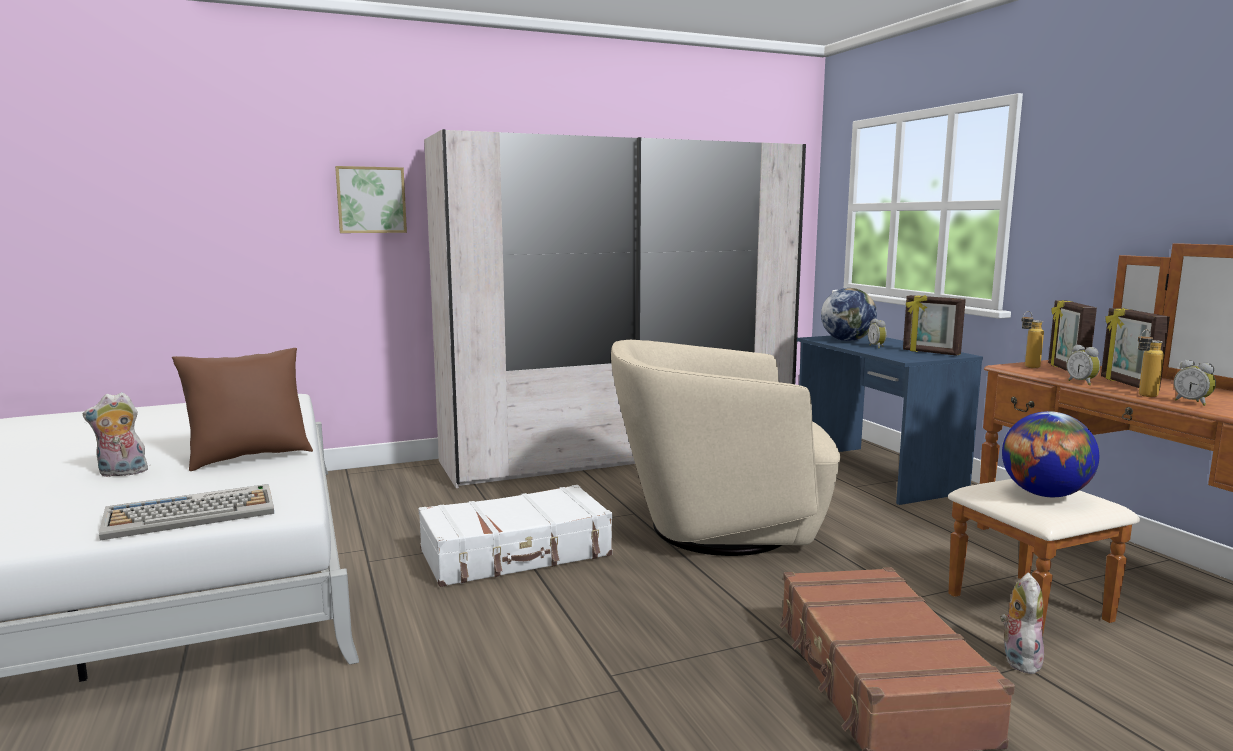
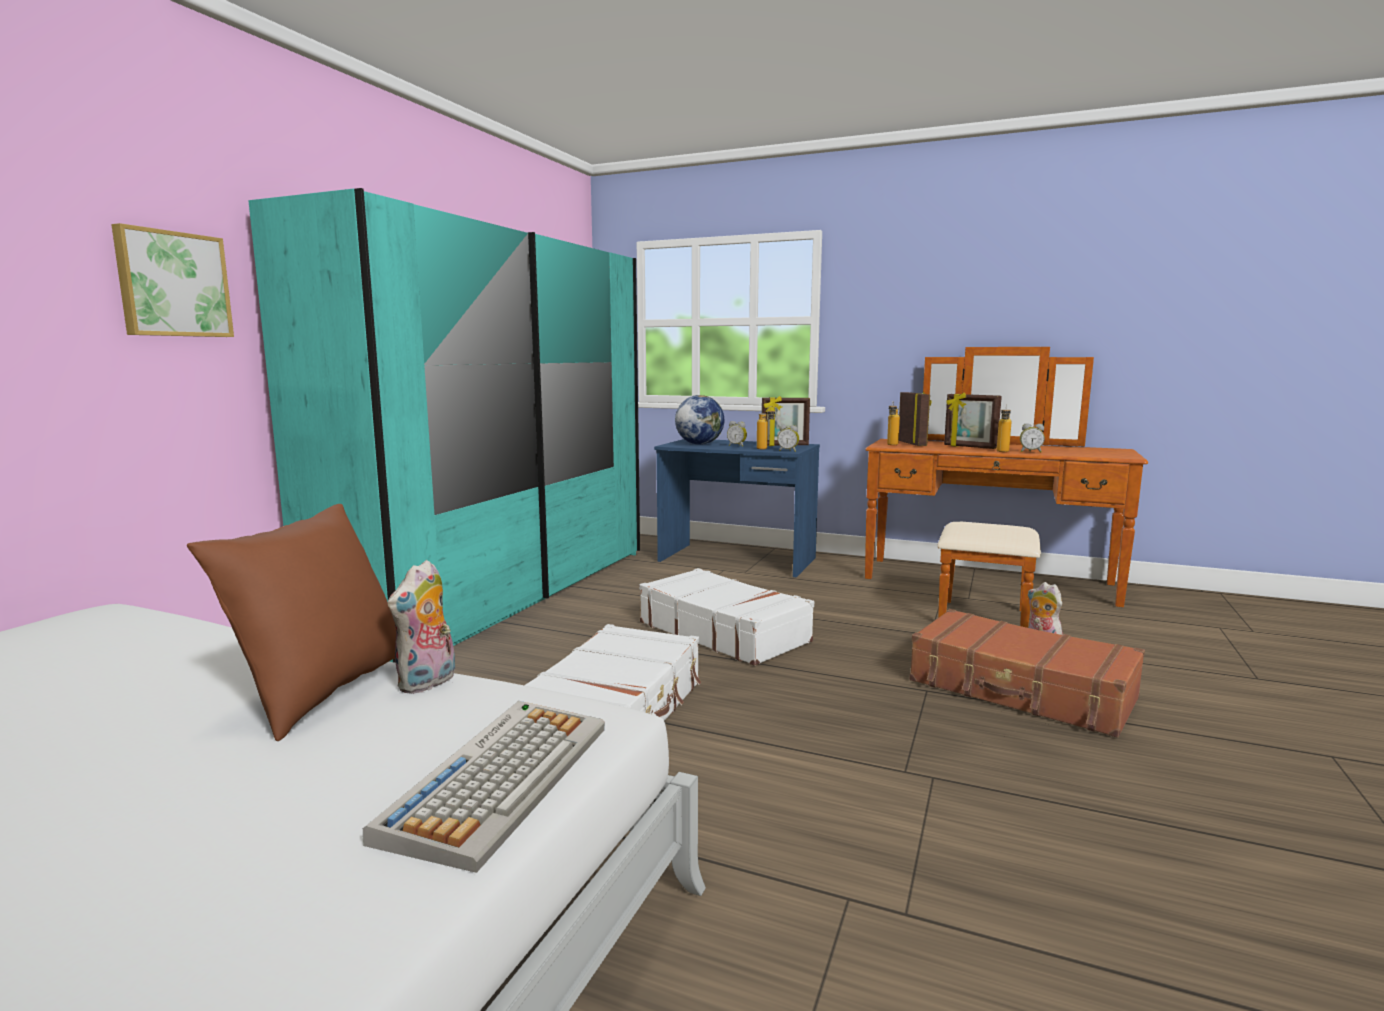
camera: 45 degrees left, 0 degrees up
(121, 473) = (155, 791): plush toy -> plush toy (428, 683)
(621, 453) = (504, 596): white wardrobe -> turquoise wardrobe
(717, 528) = (724, 632): beige armchair -> white suitcase
(891, 353) = (765, 449): none -> bottle
(1044, 494) = (996, 529): globe -> none
(1066, 369) = (912, 444): picture frame -> picture frame turned 150 degrees counterclockwise
(1082, 382) = (951, 449): alarm clock -> alarm clock (788, 451)

